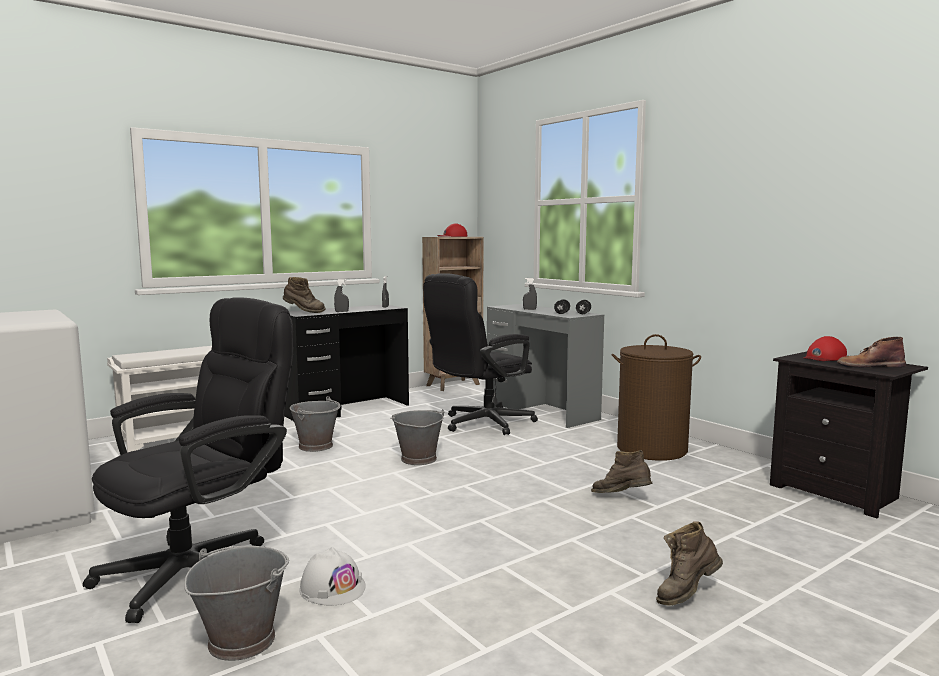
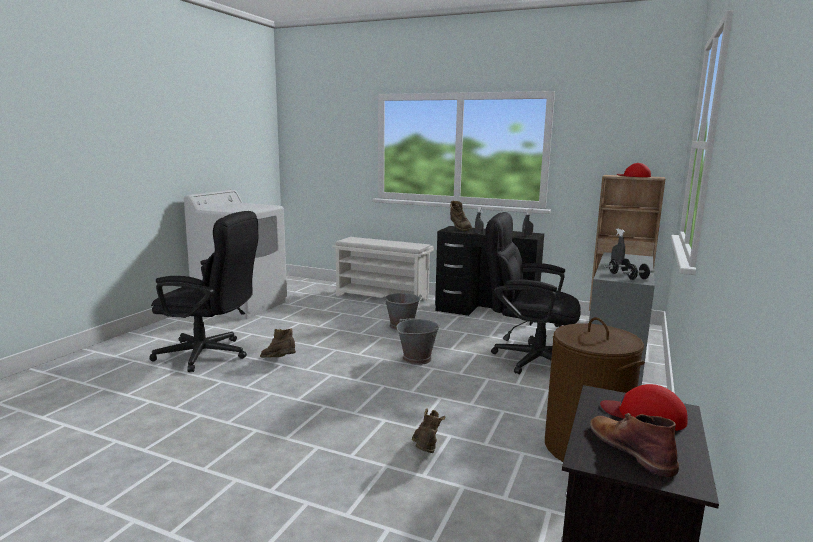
camera: 60 degrees right, 5 degrees up
(241, 640) = (142, 386): grey bucket -> none
(332, 588) = (202, 389): white hard hat -> none
(686, 594) = (246, 516): brown boot -> brown boot (279, 361)

